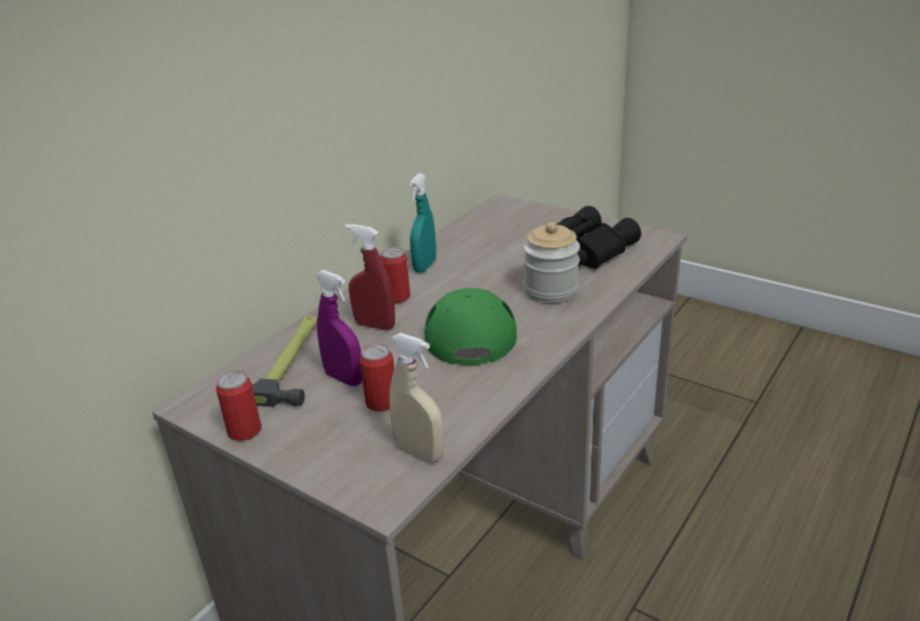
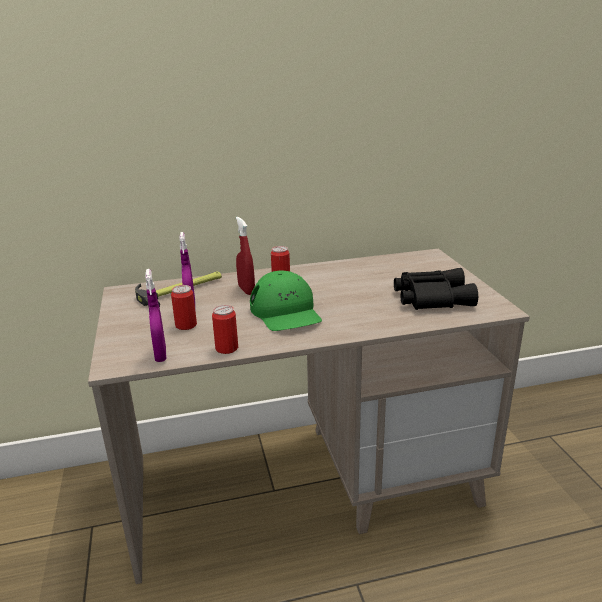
camera: 40 degrees right, 5 degrees down
(244, 431) = (117, 310): can -> can (226, 348)
(419, 452) = (160, 355): beige spray bottle -> purple spray bottle
(425, 266) = (322, 272): turquoise spray bottle -> none
(469, 330) = (286, 312): green cap -> green cap turned 120 degrees clockwise
(551, 290) = (368, 311): jar -> none

